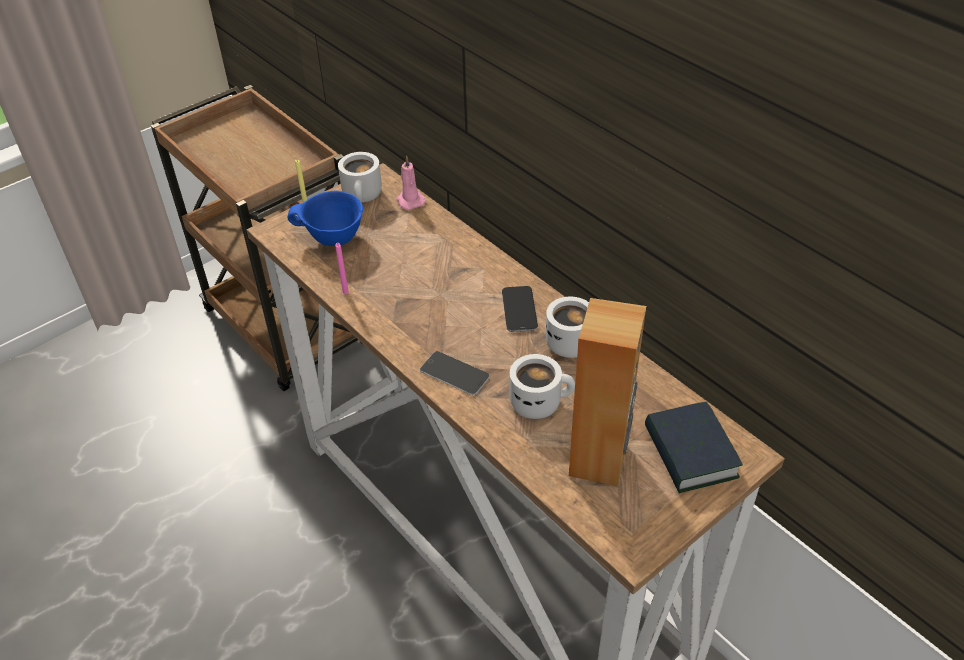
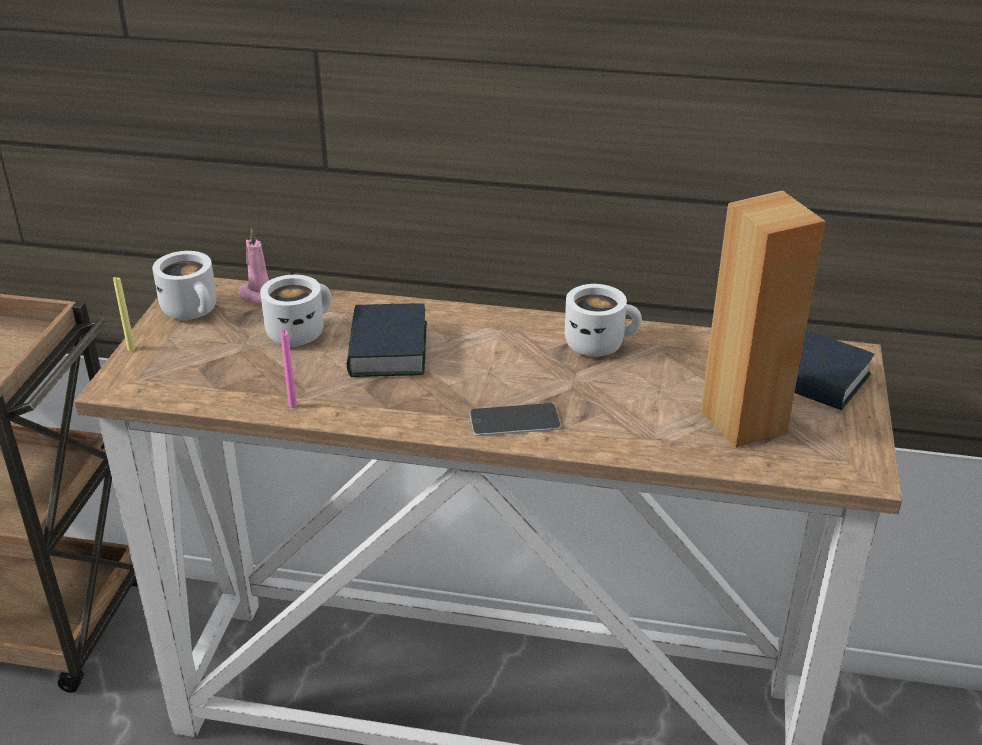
camera: 40 degrees left, 10 degrees down
(333, 239) = (209, 364): blue bowl -> none
(438, 280) = (387, 350): none -> book
(519, 310) = (507, 338): phone -> none
(539, 401) = (629, 403): white mug -> white mug (298, 331)

